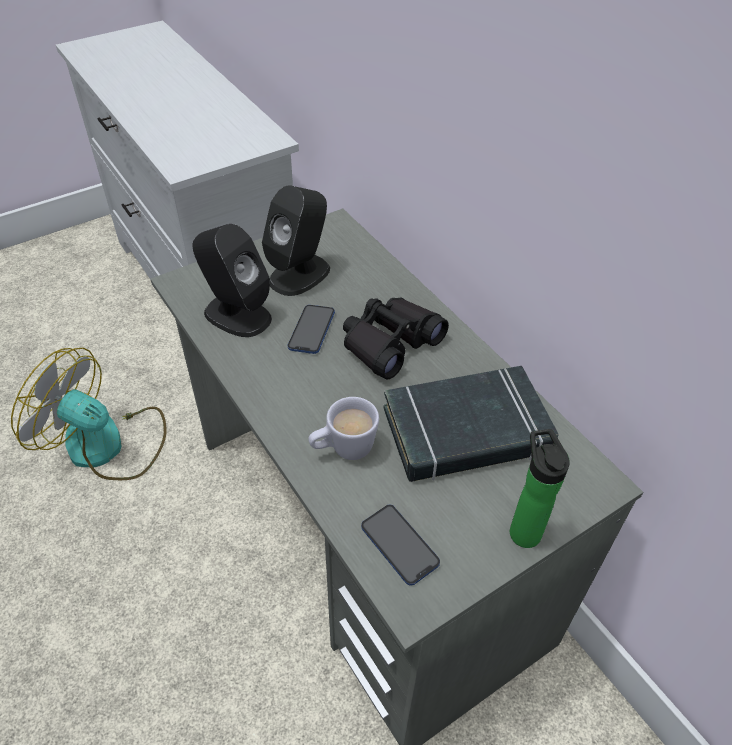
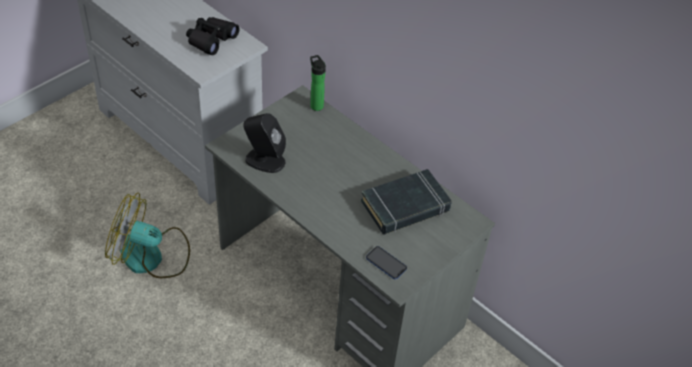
camera: 15 degrees left, 0 degrees up
(300, 274) = (291, 131): black speaker -> none
(311, 330) = (309, 164): phone -> none
(343, 449) = (346, 224): white mug -> none
(389, 343) = (354, 165): black binoculars -> black binoculars (211, 40)
(523, 529) = (442, 248): bottle -> bottle (316, 105)

